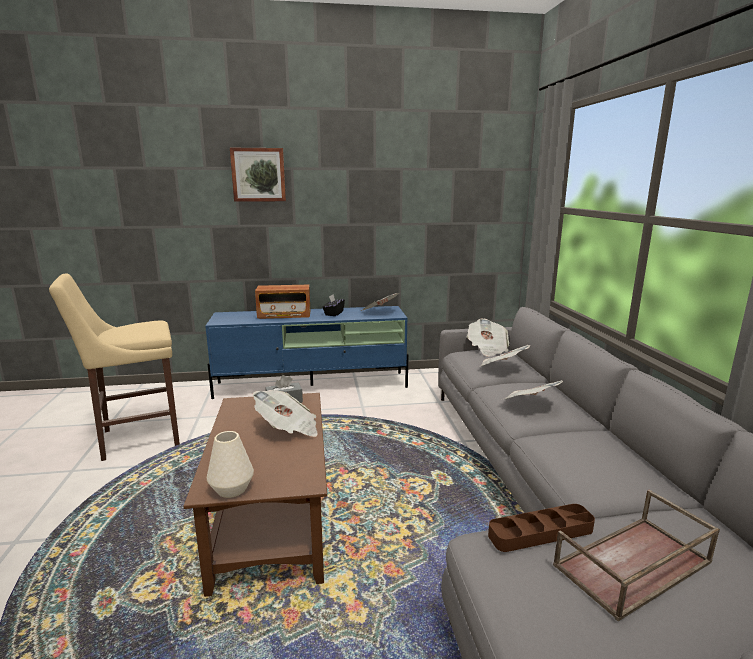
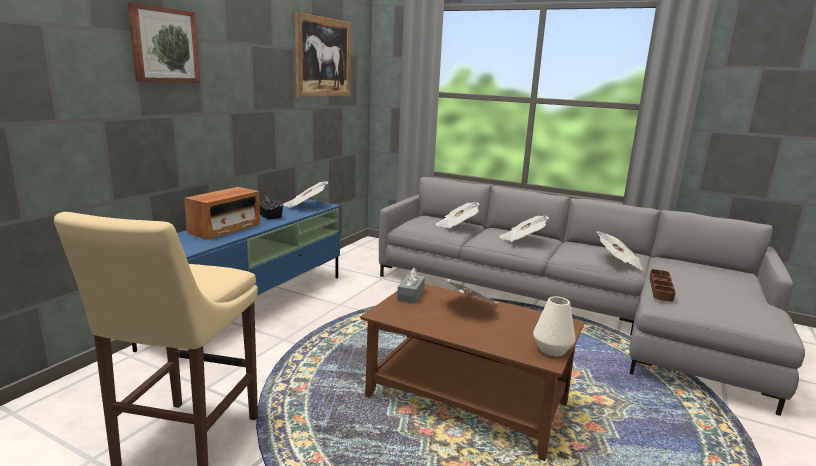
camera: 55 degrees left, 0 degrees up
(444, 174) = (323, 57): none -> picture
(487, 349) = (416, 217): newspaper -> newspaper (618, 262)
(633, 565) = (699, 282): brown tray -> none

